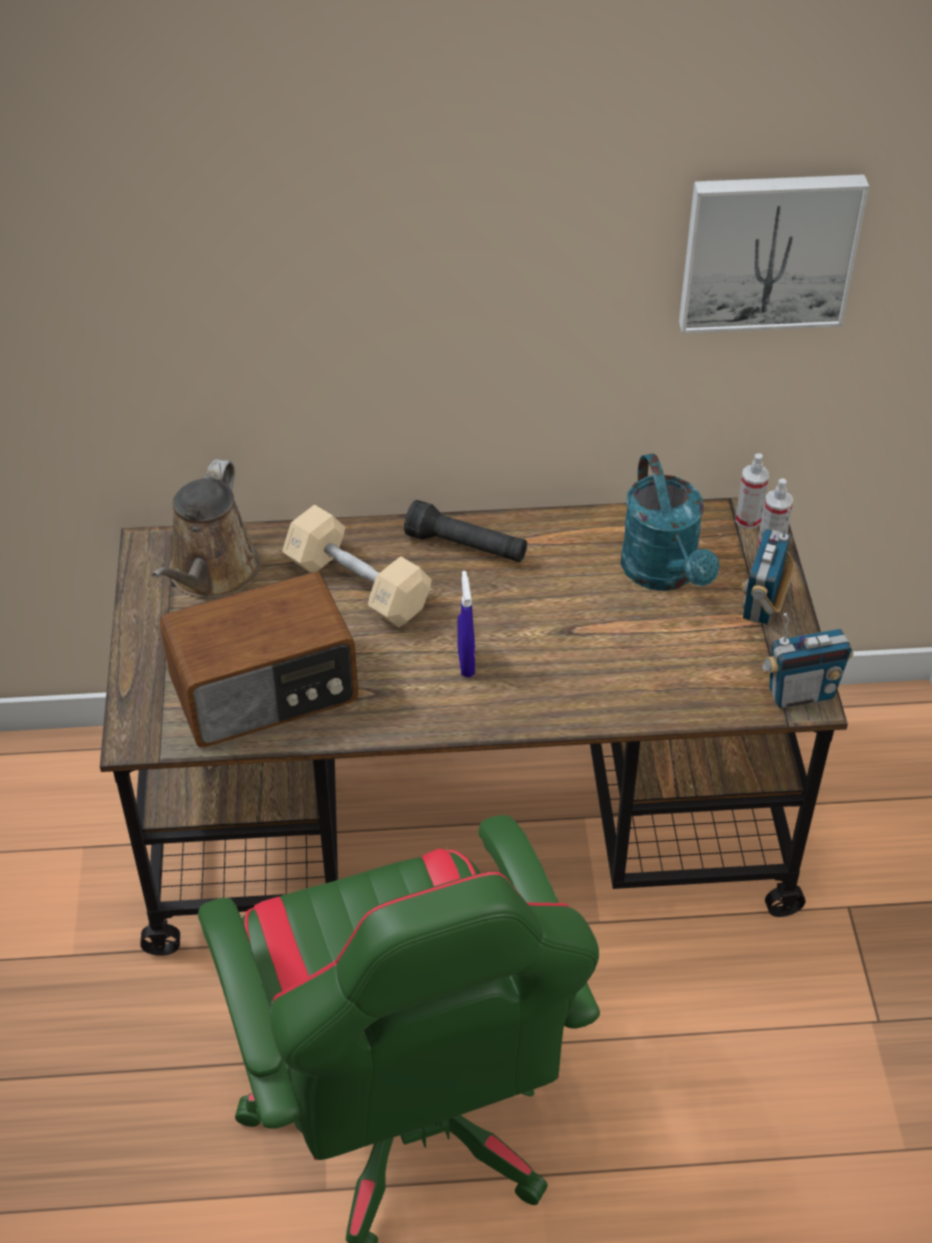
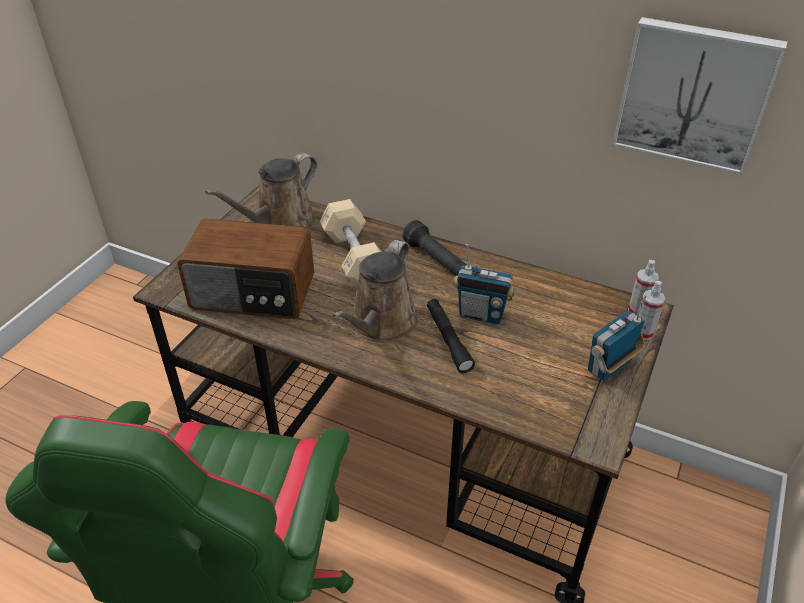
camera: 30 degrees right, 5 degrees down
(466, 663) = (381, 324): blue spray bottle -> brown watering can
(561, 648) = (448, 340): none -> black flashlight
(665, 574) = (553, 322): turquoise watering can -> none
(800, 693) = (595, 437): radio -> radio (481, 314)

